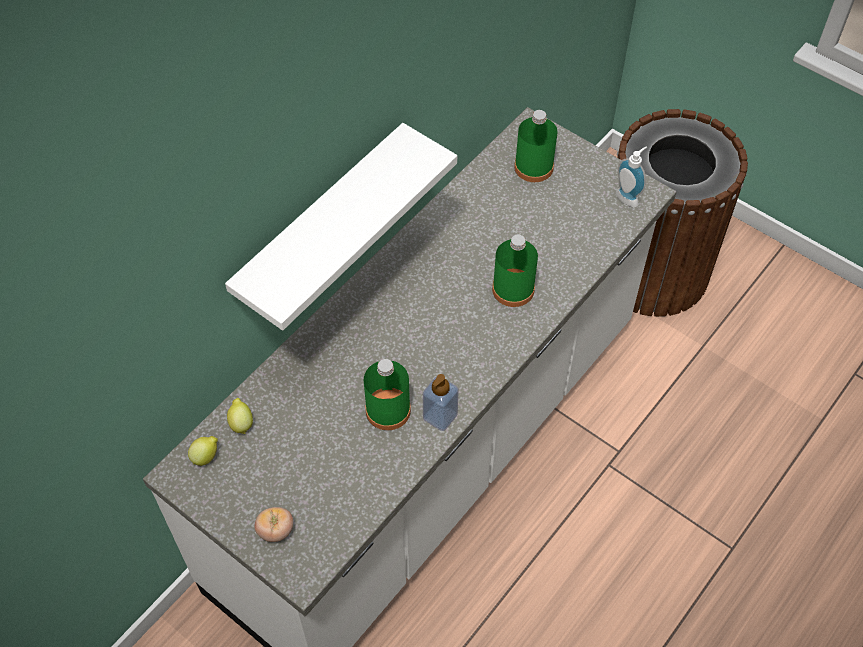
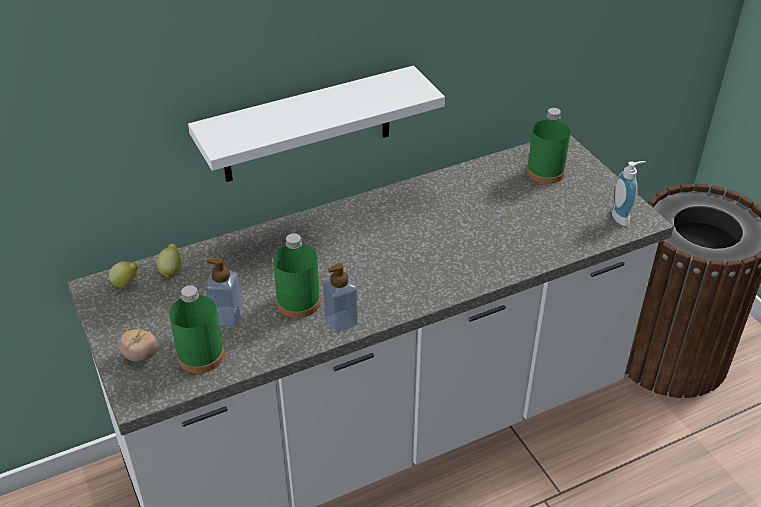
camera: 25 degrees right, 15 degrees down
(330, 454) = (227, 317): none -> soap dispenser
(513, 289) = (470, 251): green bottle -> green bottle (201, 355)

